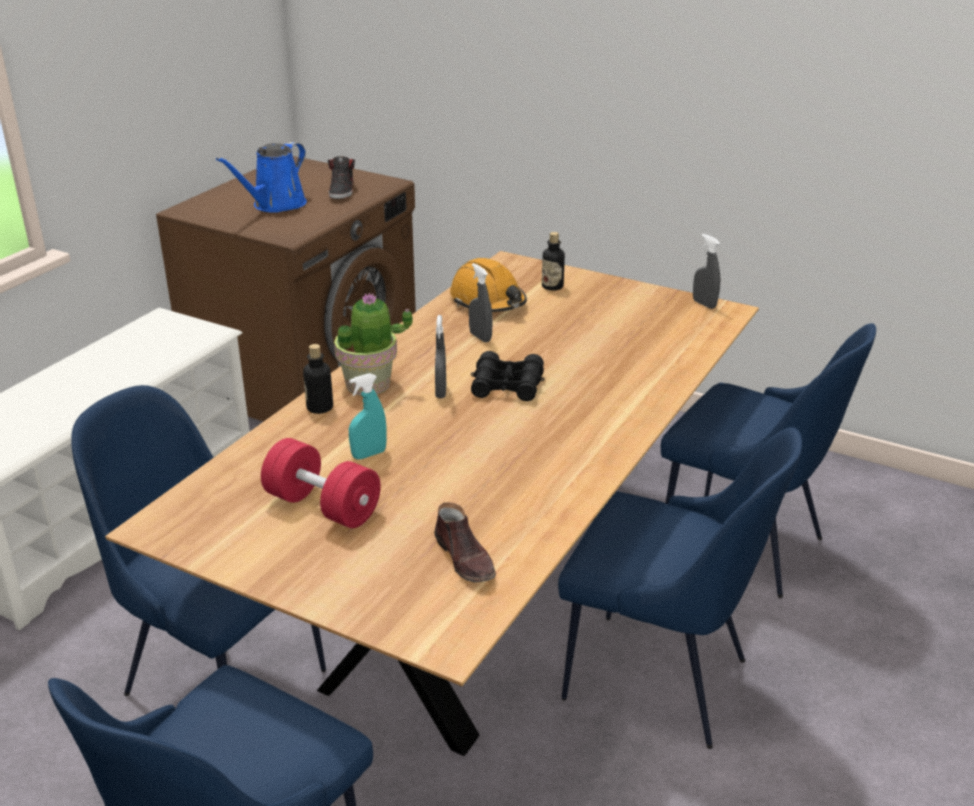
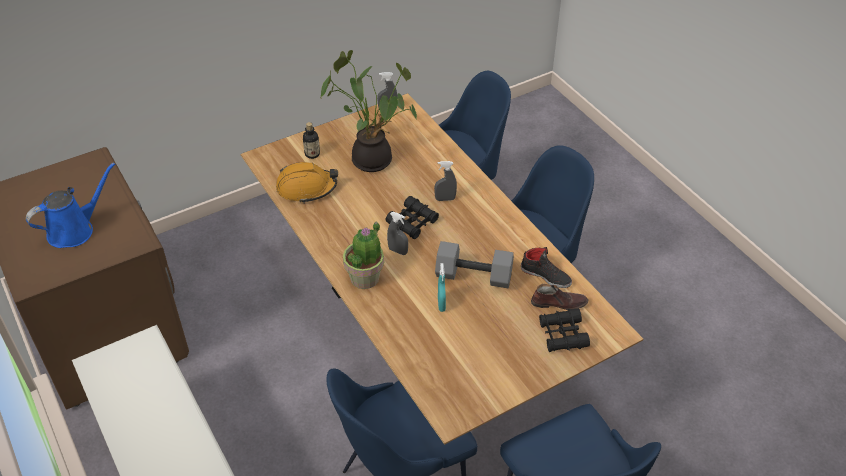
camera: 60 degrees left, 15 degrees up
(275, 205) = (75, 230): blue watering can -> blue watering can turned 105 degrees counterclockwise
(320, 407) = (375, 308): bottle -> none
(322, 506) = (479, 340): red dumbbell -> none
(342, 191) = (86, 187): black shoe -> black shoe (546, 275)
(396, 584) = (562, 335): none -> black binoculars
(453, 464) = (474, 275): none -> grey dumbbell
(480, 337) = (348, 210): grey spray bottle -> grey spray bottle (445, 199)
(596, 323) = (373, 158): none -> potted plant

